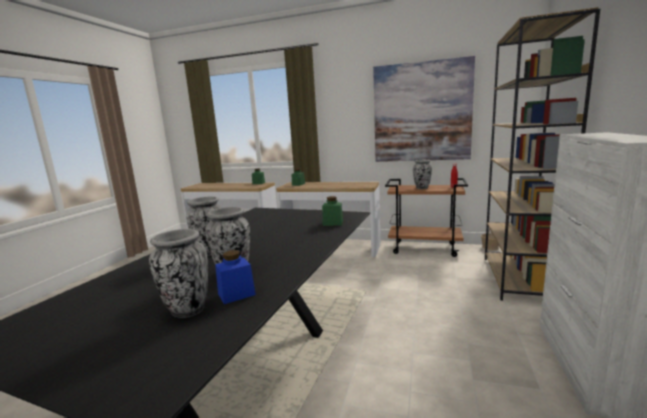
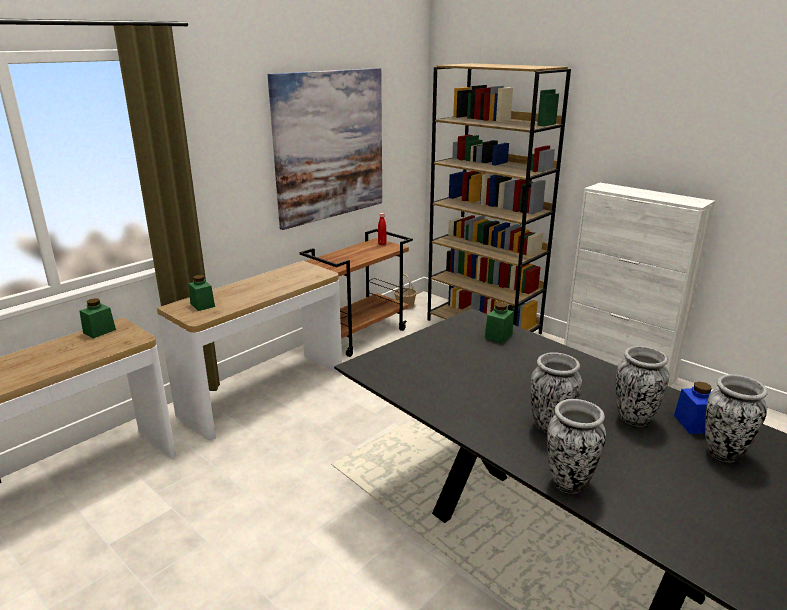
camera: 65 degrees left, 10 degrees up
(422, 188) = (357, 255): vase -> vase (569, 483)

